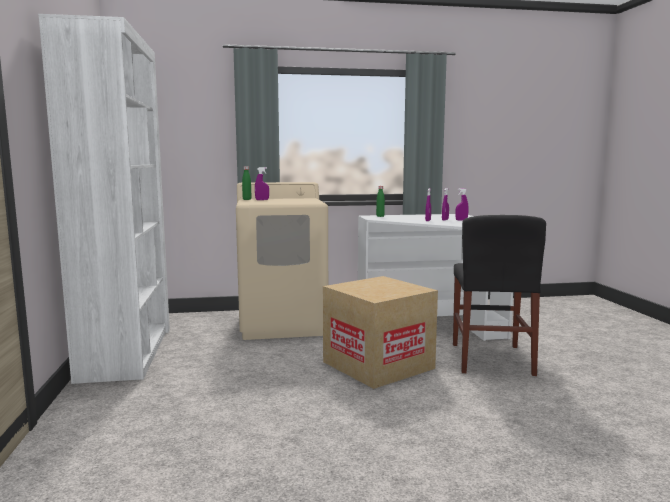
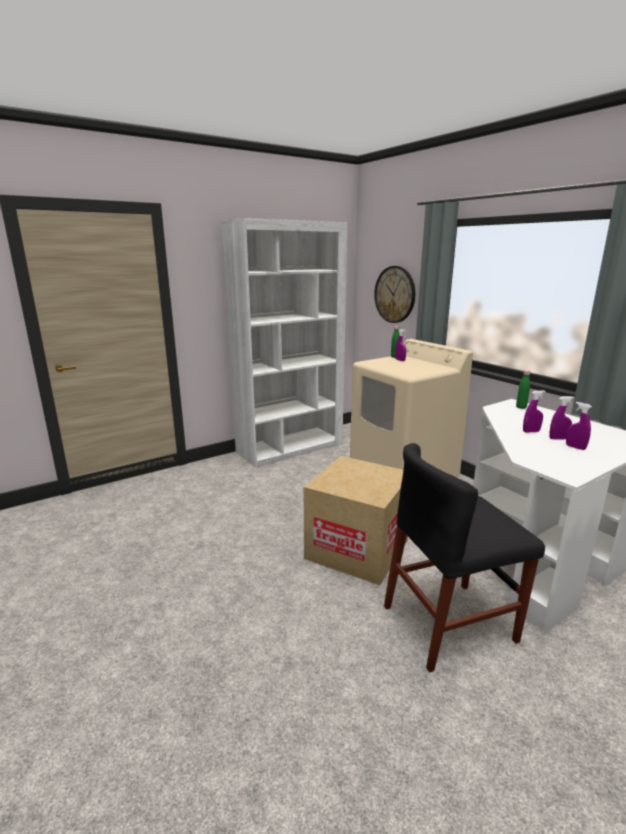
camera: 65 degrees right, 10 degrees up
(187, 141) = (395, 294): none -> wall clock

